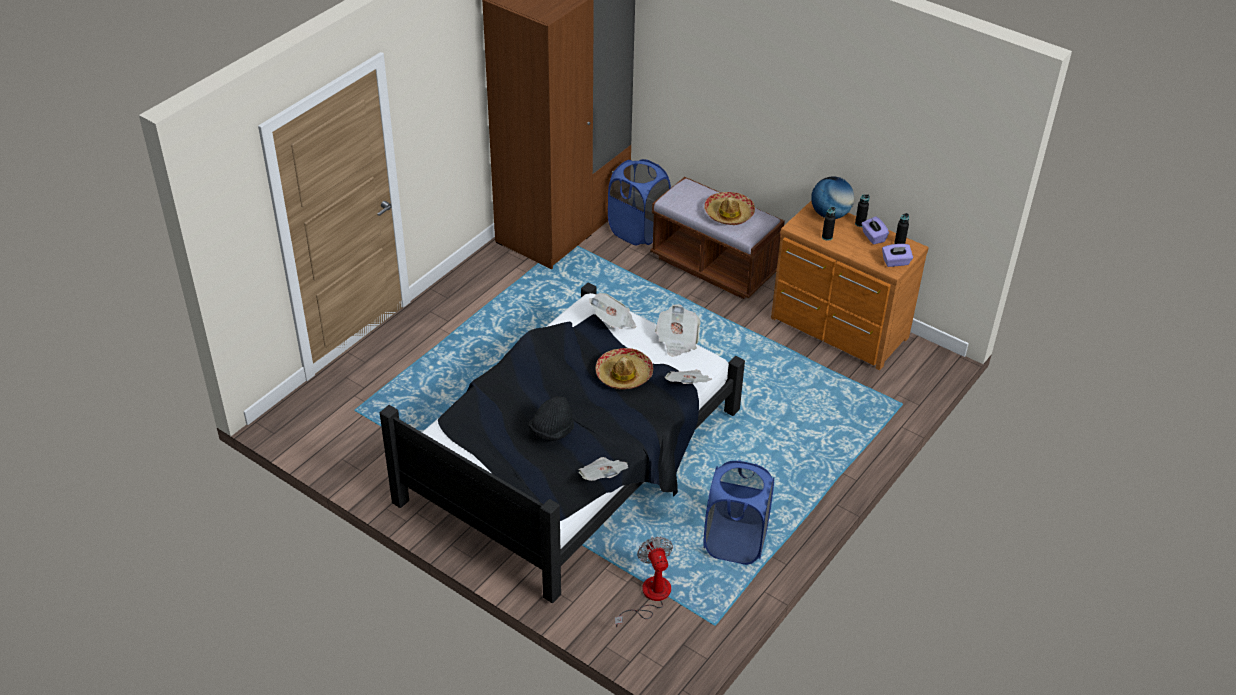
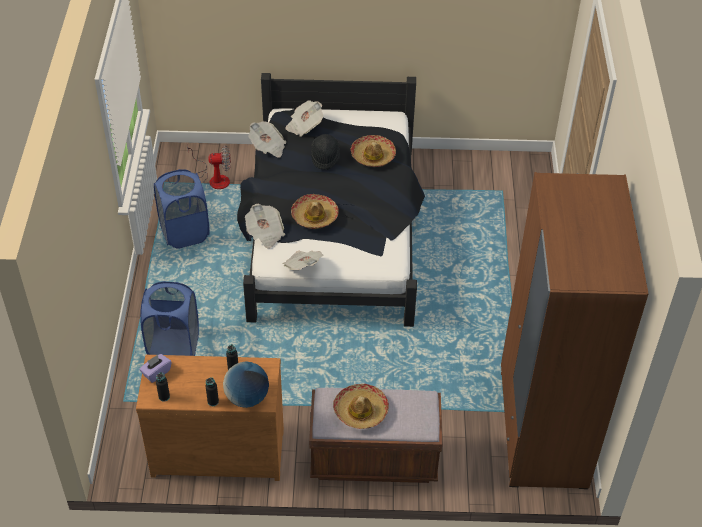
camera: 145 degrees right, 5 degrees up
(498, 409) = (373, 156): none -> hat
(613, 321) = (362, 258): newspaper -> newspaper (304, 126)
(638, 231) = (473, 461): blue laundry basket -> blue laundry basket (173, 346)
(649, 596) = (214, 178): fan -> fan turned 45 degrees counterclockwise
(873, 237) = (192, 391): purple tissue box -> none

